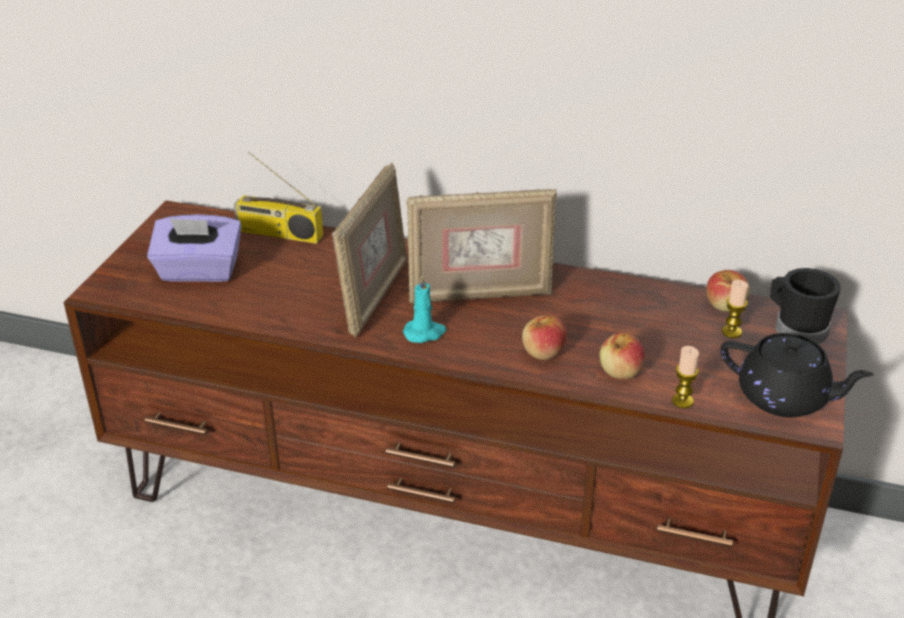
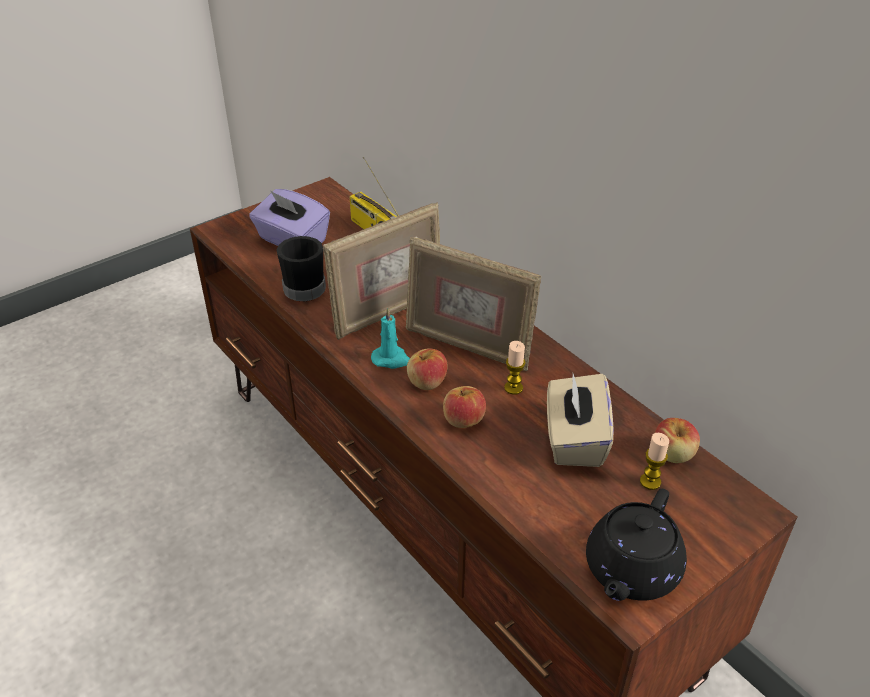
camera: 35 degrees right, 5 degrees up
(620, 372) = (508, 468): apple -> apple (427, 382)
(645, 328) = (574, 439): none -> beige tissue box
(682, 401) = (532, 523): candle -> candle (513, 388)
(785, 398) = (631, 571): black teapot -> black teapot turned 60 degrees clockwise
(795, 328) = (718, 509): black mug -> black mug (304, 286)

